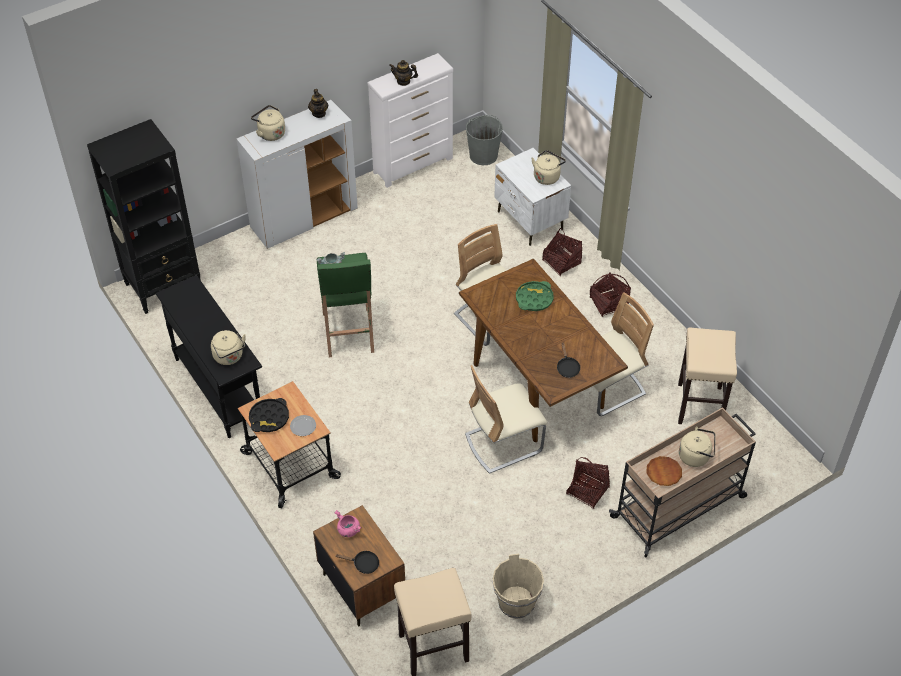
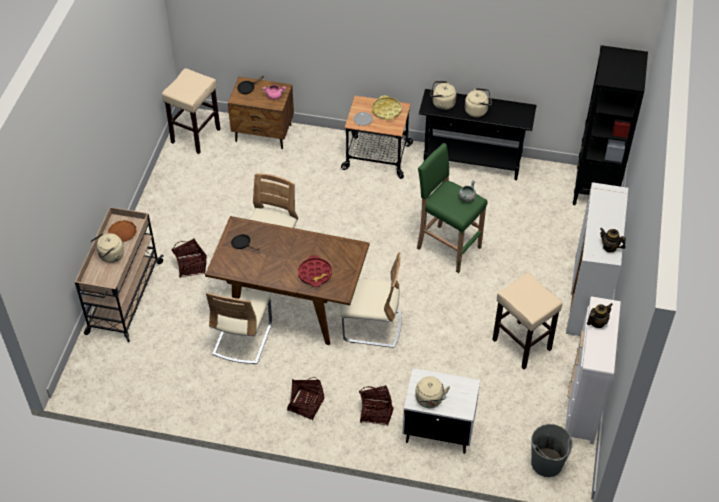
camera: 135 degrees right, 0 degrees up
(269, 418) = (386, 110): black tray -> yellow tray
(270, 133) = (614, 207): beige kettle -> beige kettle (477, 110)
(516, 603) = (173, 182): beige bucket -> none
(534, 299) = (315, 274): green tray -> red tray
(699, 405) = (167, 375): beige stool -> beige stool (521, 344)

